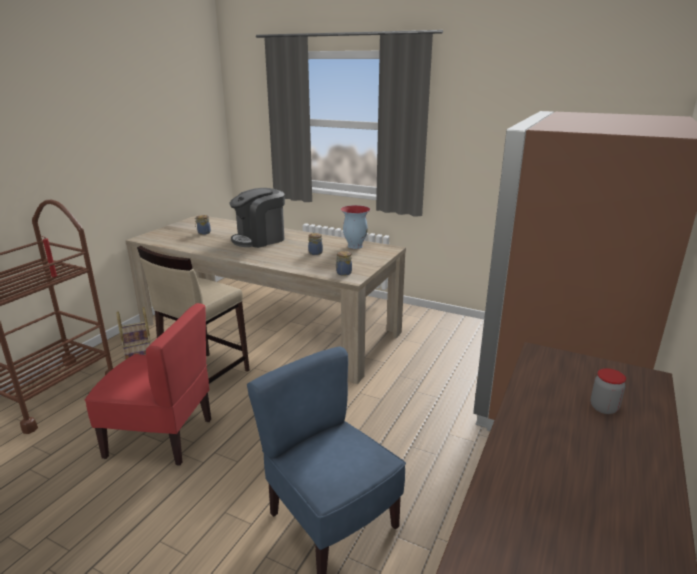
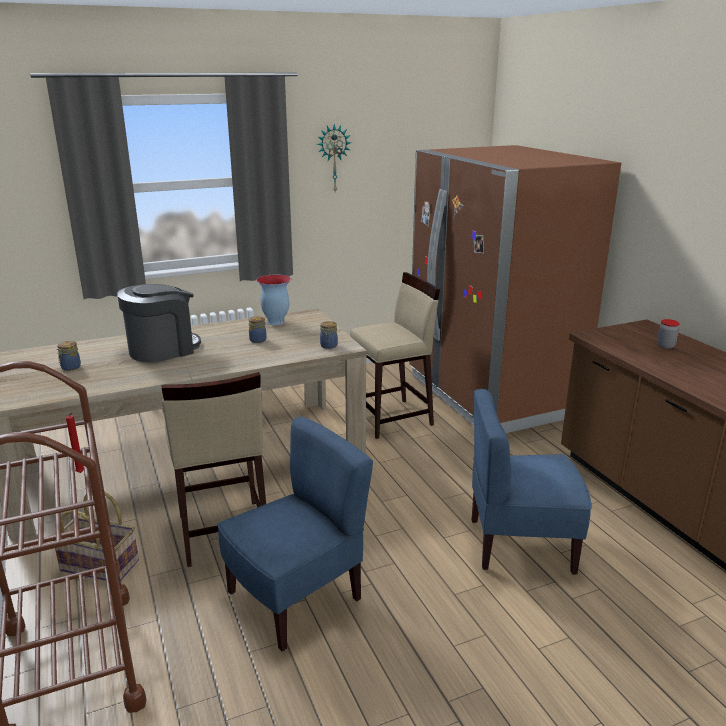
camera: 50 degrees left, 0 degrees up
(161, 437) = (296, 598): red chair -> blue chair
(260, 239) = (163, 349): coffee machine -> coffee machine turned 135 degrees counterclockwise
(429, 369) = (392, 418): none -> beige stool
(478, 115) = (333, 158): none -> wall clock

